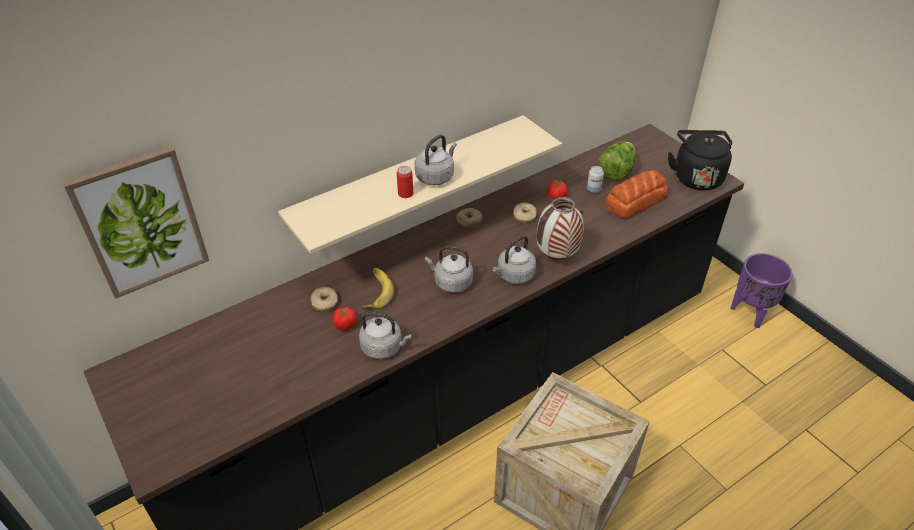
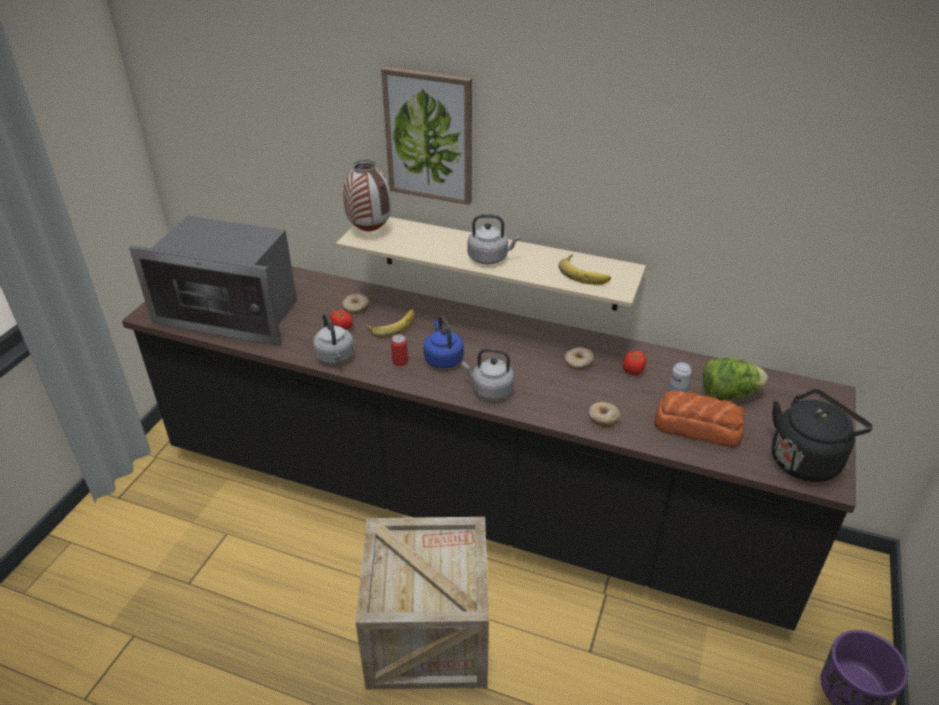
camera: 55 degrees right, 5 degrees down
(141, 222) = (262, 157): picture -> picture (429, 136)
(234, 395) = (232, 313): none -> microwave
(405, 193) = (449, 253): can -> can (400, 362)
(451, 282) = (443, 358): grey kettle -> blue kettle
(469, 221) = (532, 334): donut -> donut (603, 418)
(506, 144) = (585, 273): none -> banana
(556, 257) = (543, 406): vase -> vase (369, 231)

